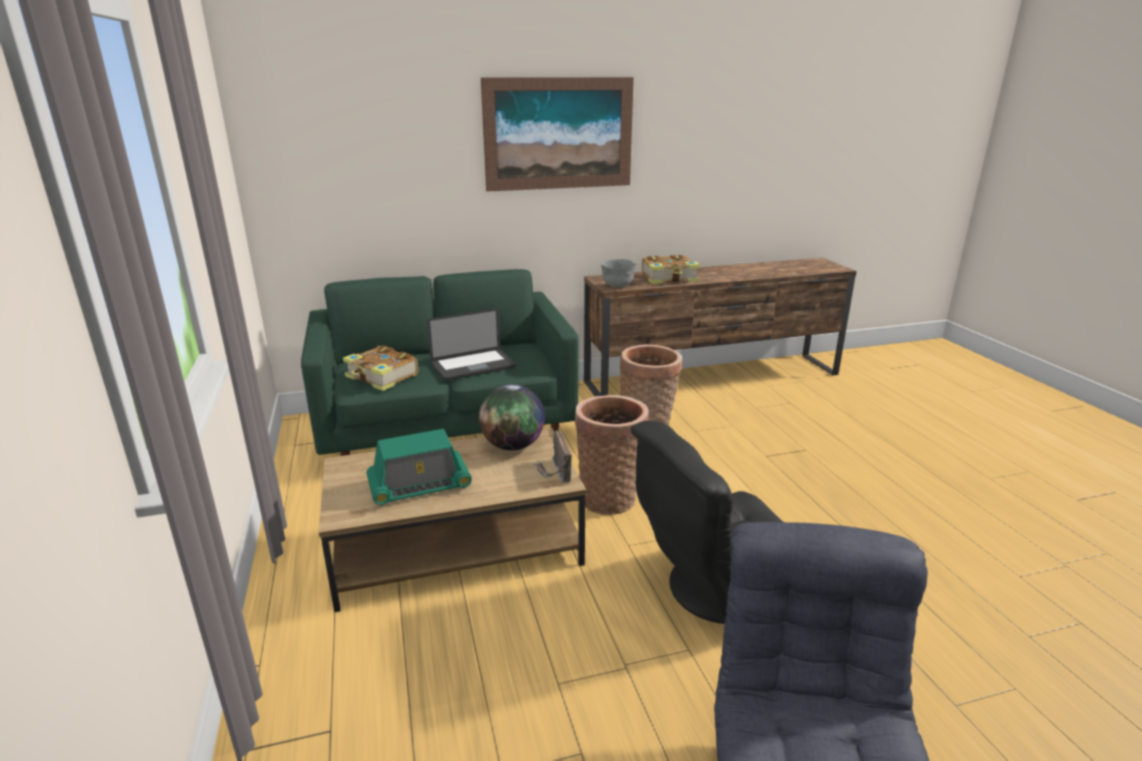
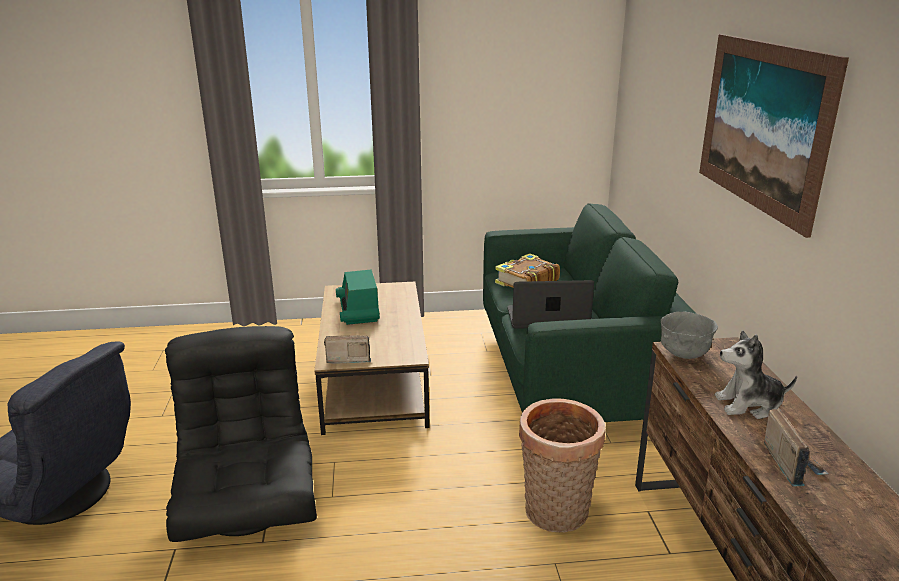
camera: 100 degrees right, 0 degrees up
(473, 366) = (547, 318): laptop -> laptop turned 105 degrees clockwise
(513, 446) = (400, 344): globe -> none
(609, 496) = (415, 461): basket -> none
(670, 278) = (749, 405): book -> plush toy
(719, 275) = (791, 463): none -> radio

